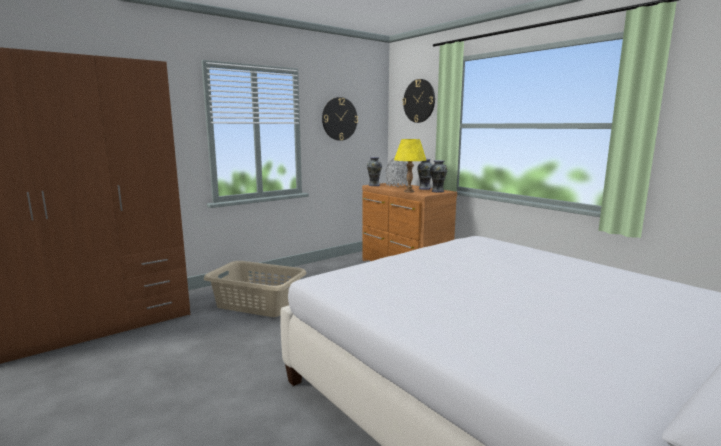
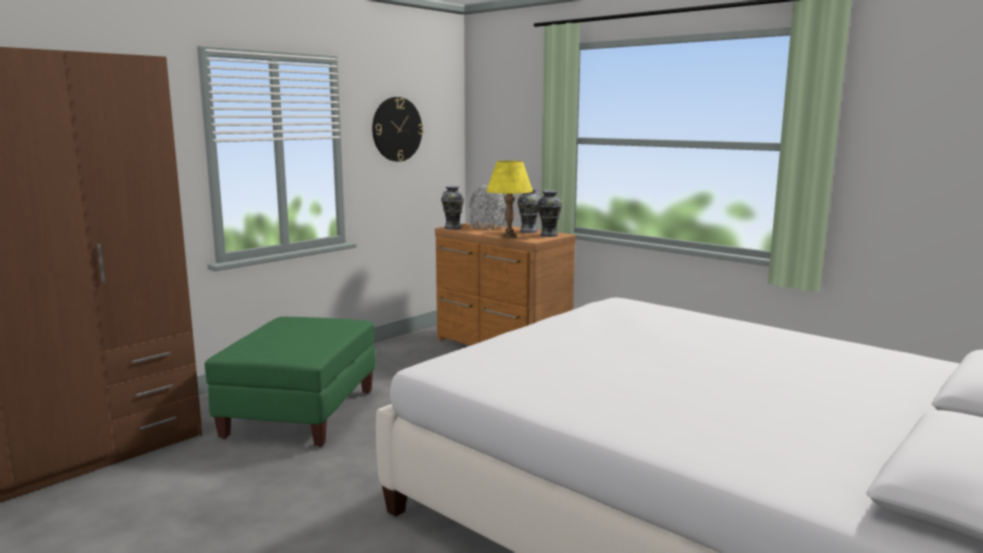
camera: 10 degrees left, 0 degrees up
(257, 304) = (301, 413): beige laundry basket -> green ottoman
(419, 101) = (513, 102): wall clock -> none

